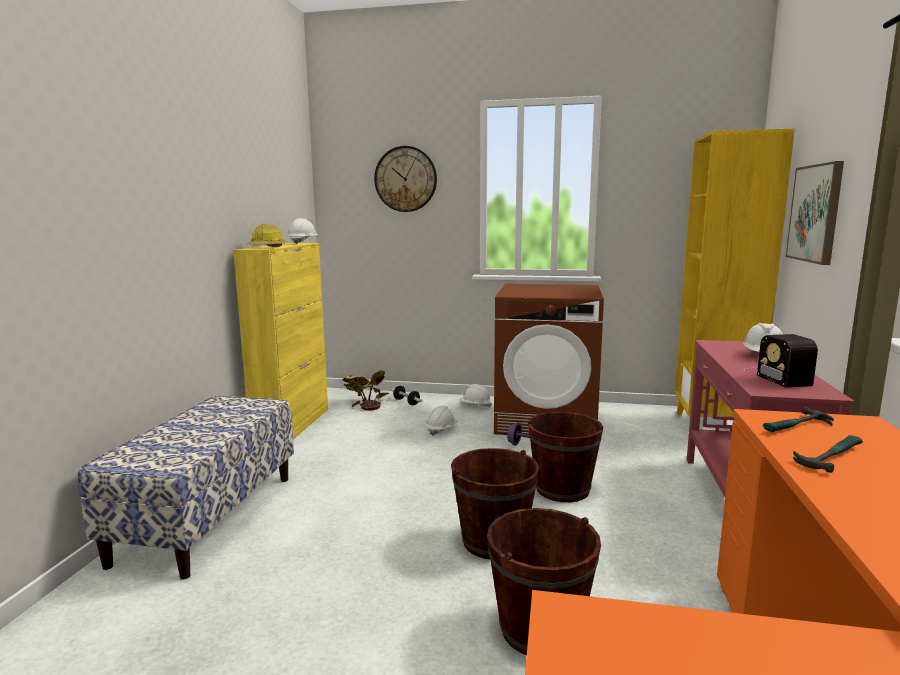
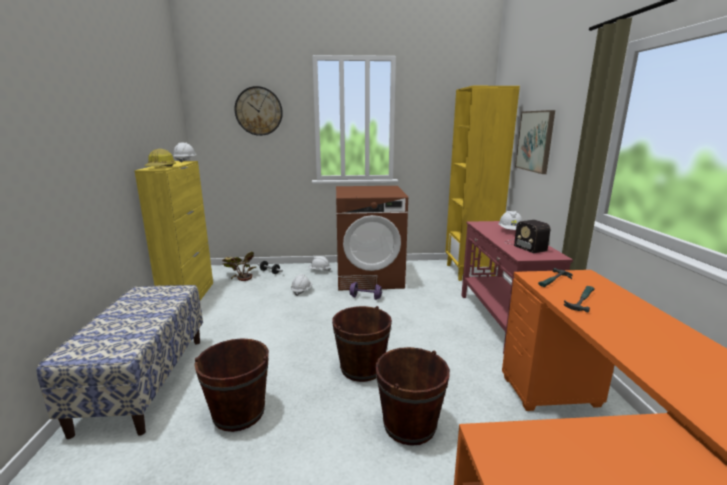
camera: 15 degrees left, 5 degrees up
(562, 489) = (394, 325): brown bucket -> brown bucket (239, 413)

